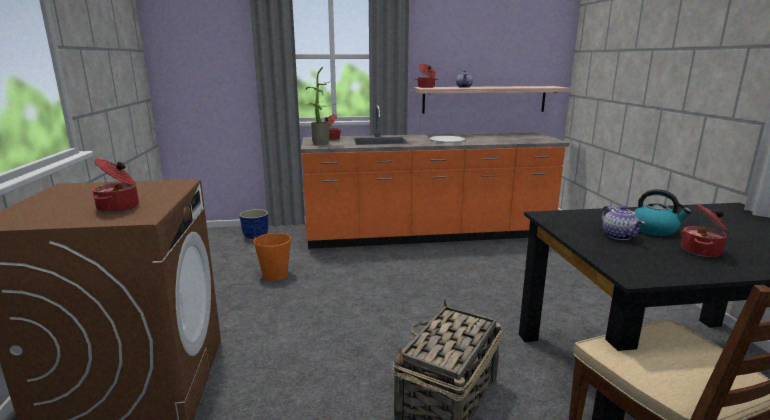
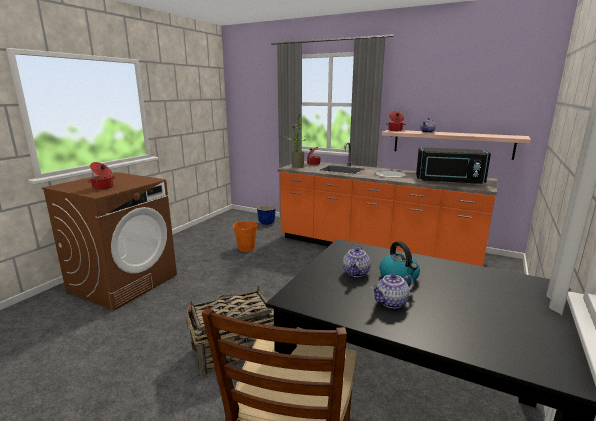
camera: 35 degrees right, 0 degrees up
(513, 139) = (449, 182): none -> black microwave
(702, 251) = (391, 303): cooking pot -> teapot

